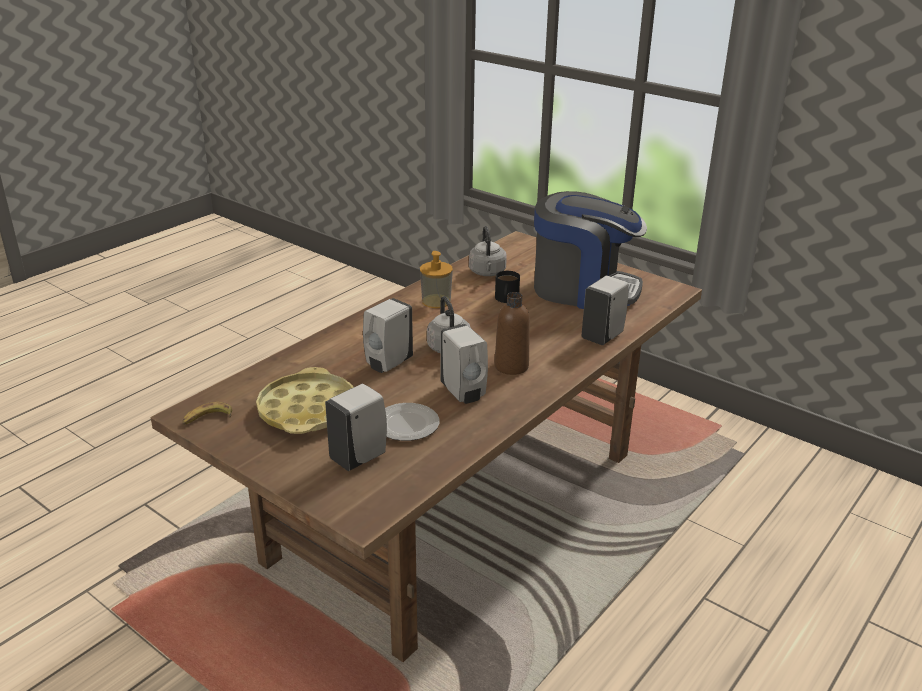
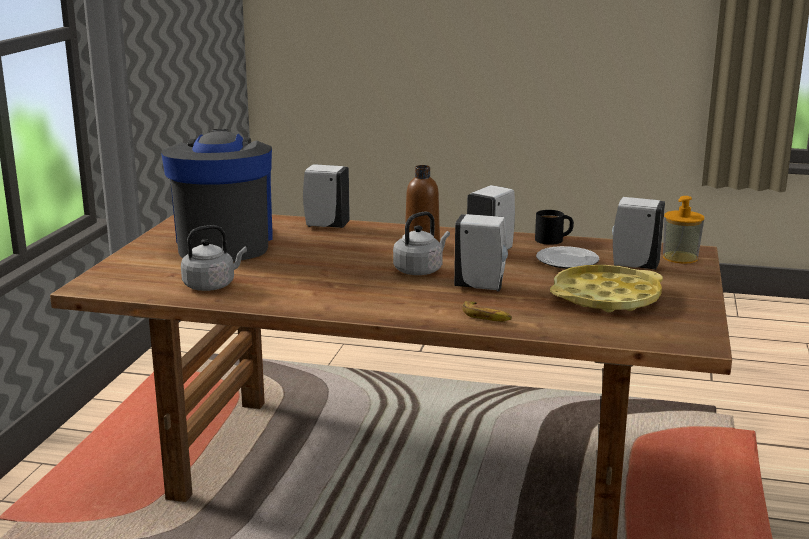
camera: 115 degrees left, 10 degrees down
(207, 419) = (688, 332): banana -> banana (486, 316)
(436, 301) = (317, 294): soap dispenser -> soap dispenser (680, 257)
(506, 300) = (280, 267): black mug -> black mug (554, 239)

